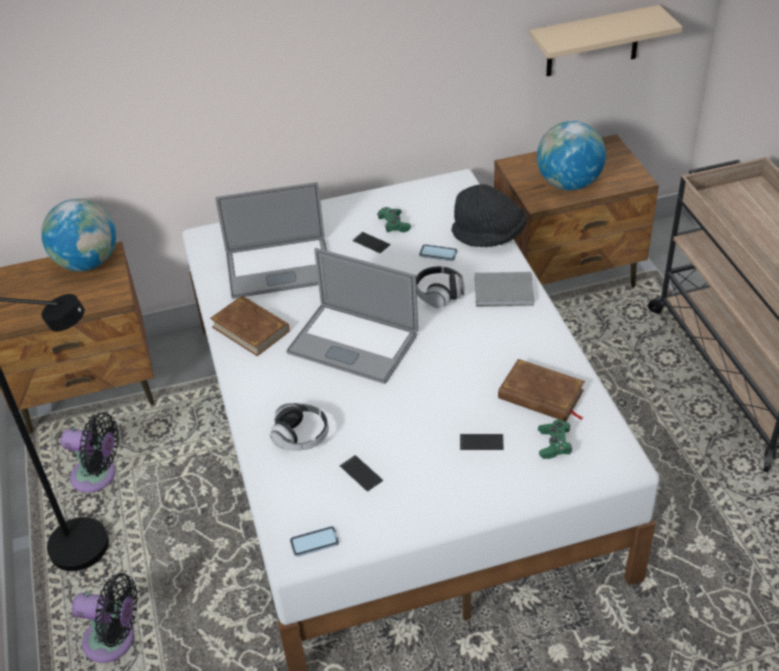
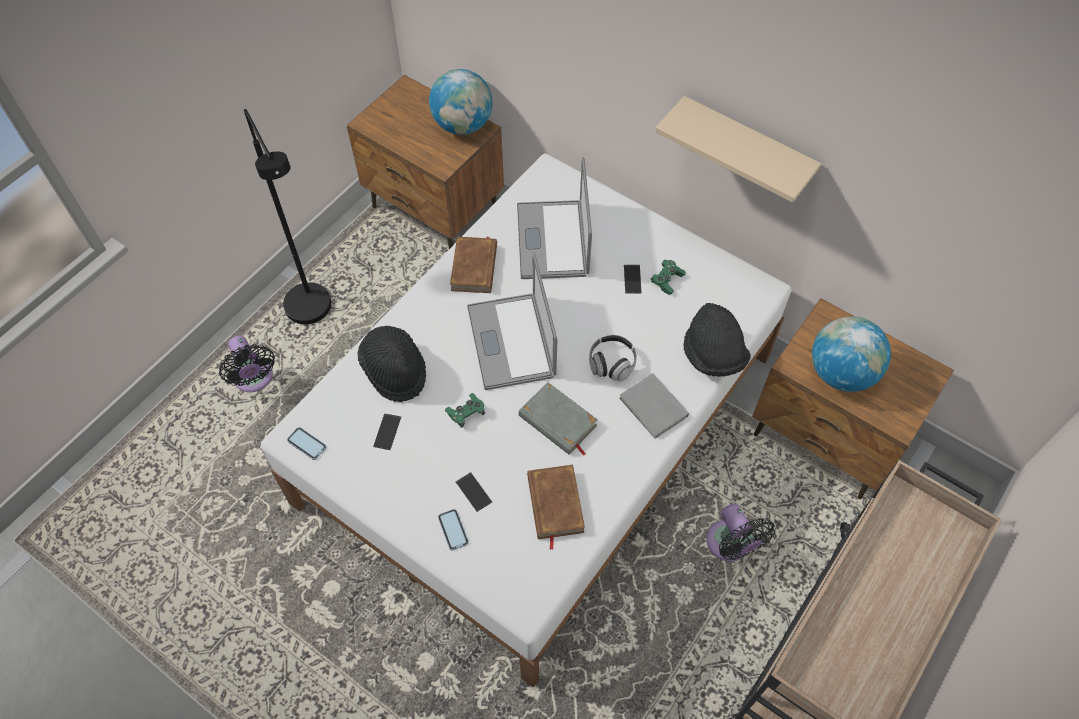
camera: 50 degrees right, 15 degrees up
(98, 476) = (369, 272): black fan -> black fan (730, 546)
(279, 268) = (552, 240): laptop -> laptop turned 45 degrees clockwise
(301, 436) = (395, 371): headphones -> black hat
(438, 254) = (659, 333): phone -> phone (453, 530)
(462, 354) = (557, 421): none -> grey book
(554, 445) = (508, 545): green game controller -> green game controller (466, 413)
(593, 42) = (967, 276): beige shelf -> beige shelf (745, 150)

